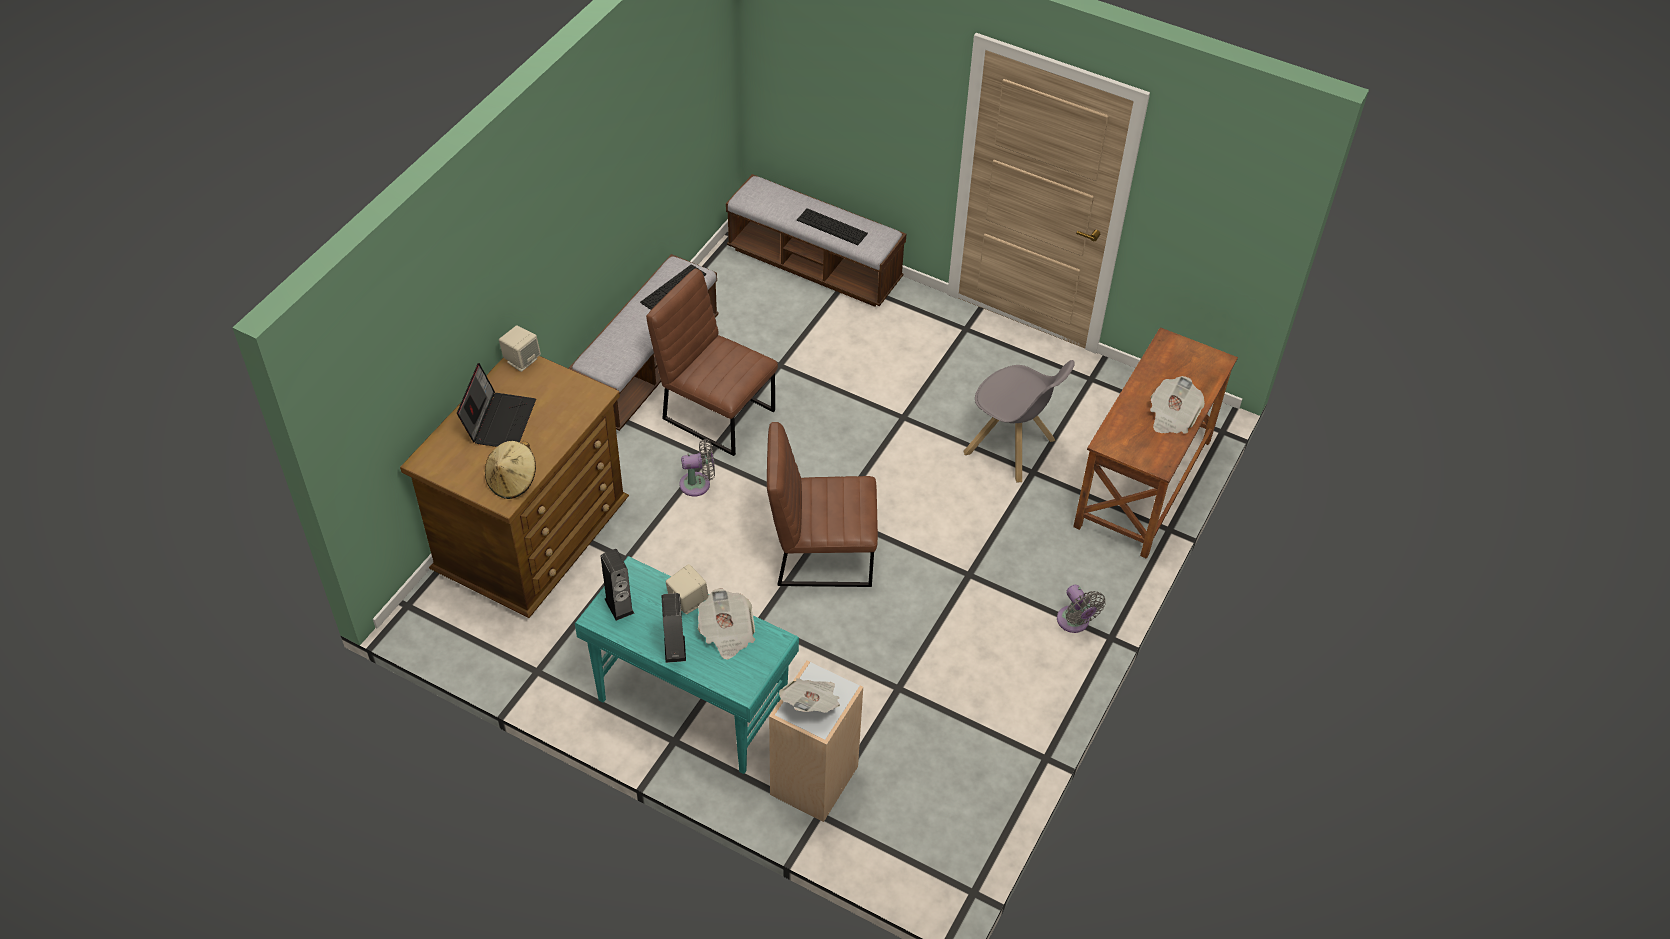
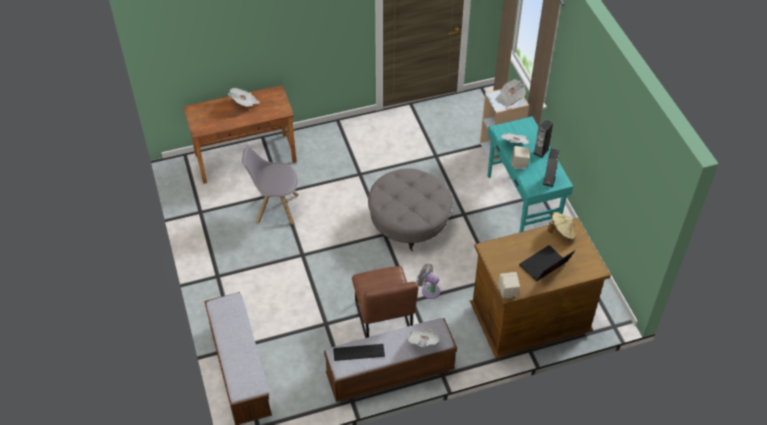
camera: 135 degrees left, 0 degrees up
(610, 343) = (423, 342): none -> newspaper
(820, 554) = (409, 222): brown chair -> grey ottoman
(832, 227) = (236, 329): keyboard -> none
(1011, 448) = (275, 208): grey chair -> grey chair turned 75 degrees counterclockwise
(1074, 622) = (343, 132): grey fan -> none

